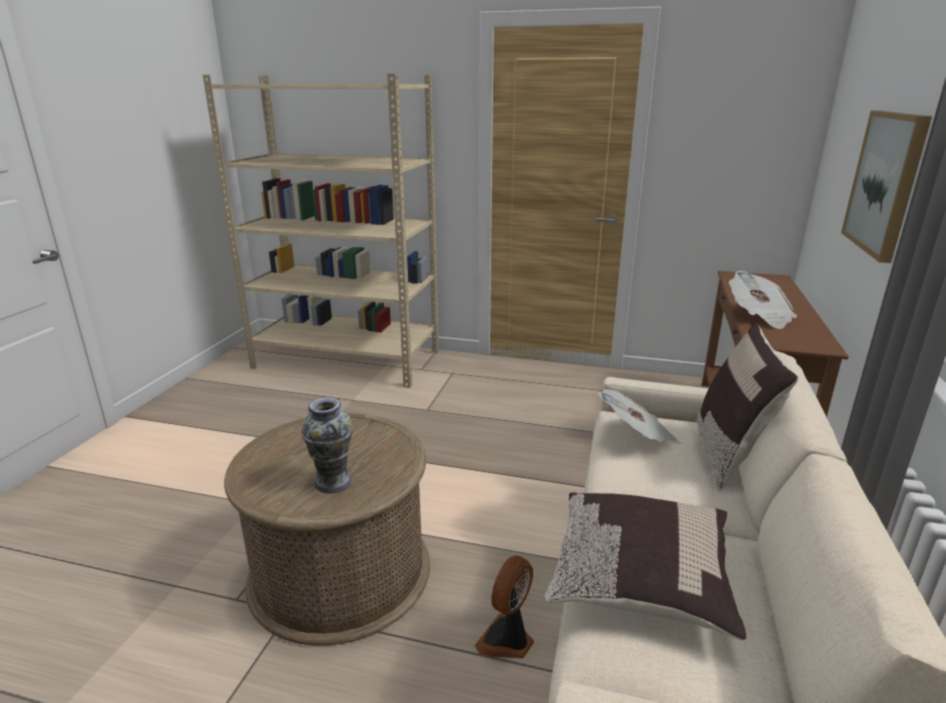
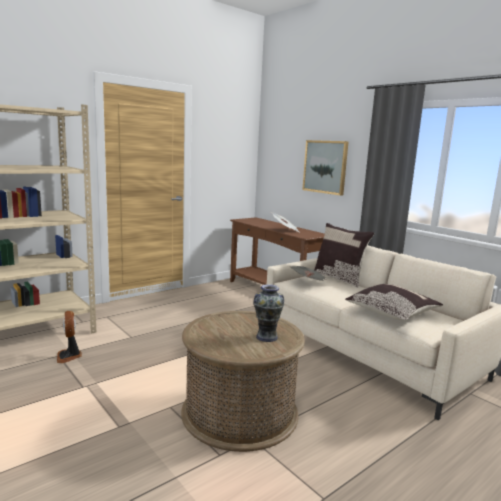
camera: 55 degrees left, 10 degrees down
(507, 640) = (334, 387): fan -> fan (69, 356)

